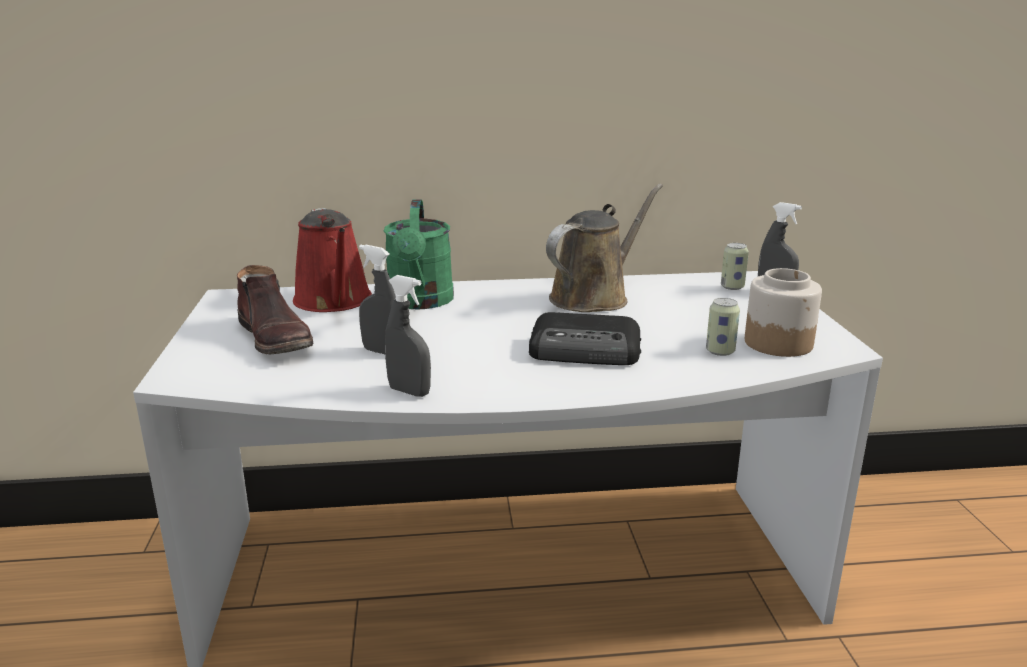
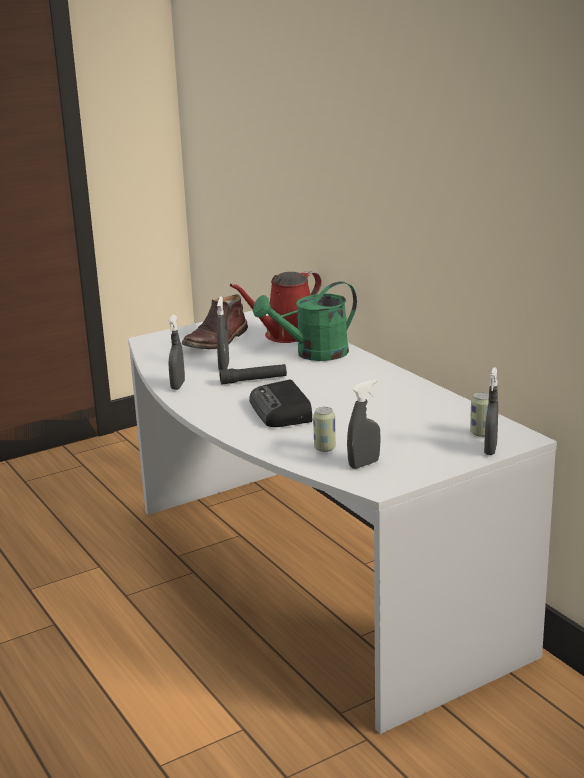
camera: 65 degrees right, 0 degrees up
(459, 345) = (253, 380): none -> black flashlight
(594, 297) = (389, 395): brown watering can -> none
(778, 343) = (364, 464): jar -> grey spray bottle

